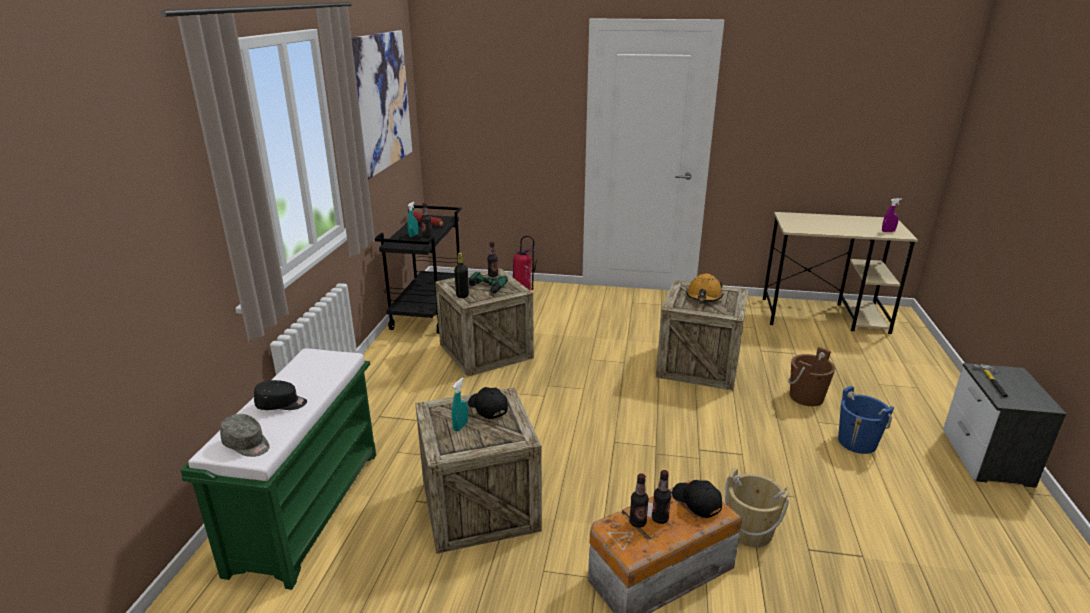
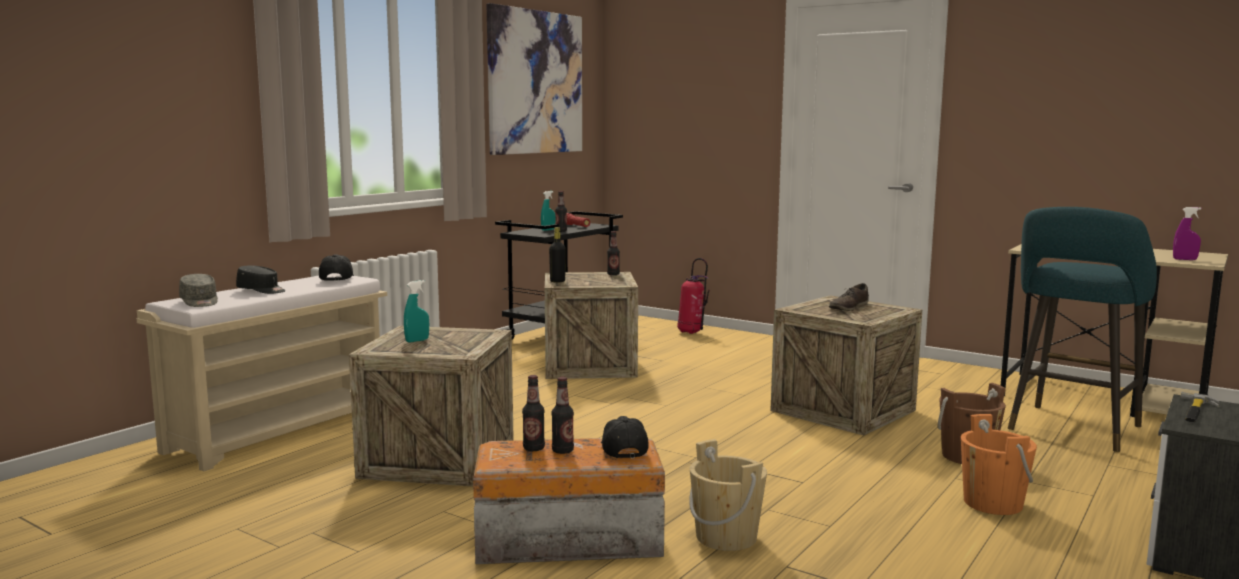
camera: 25 degrees right, 15 degrees down
(307, 508) = (280, 430): green bench -> beige bench
(484, 289) = (588, 280): power drill -> none
(487, 408) = (461, 336): black cap -> black cap (336, 279)
(704, 296) = (848, 307): orange hard hat -> brown shoe
(834, 353) = (1072, 430): none -> turquoise stool
(857, 442) = (993, 503): blue bucket -> orange bucket

